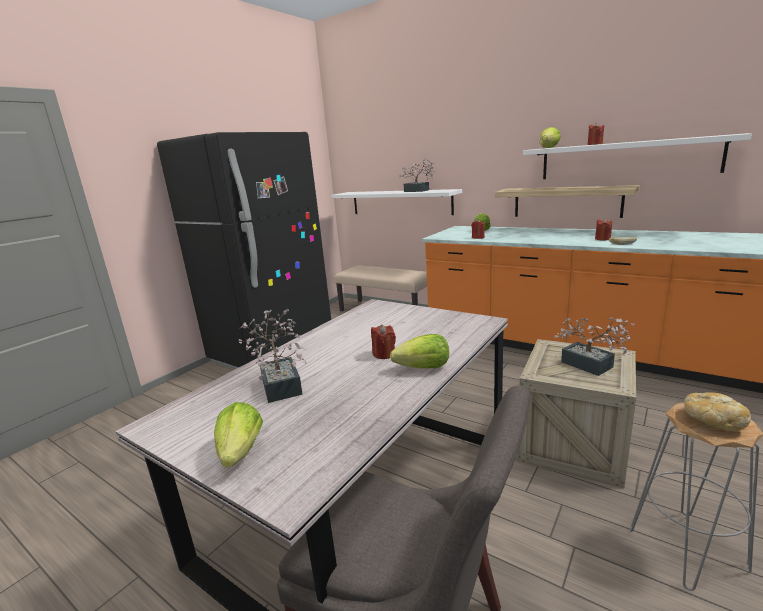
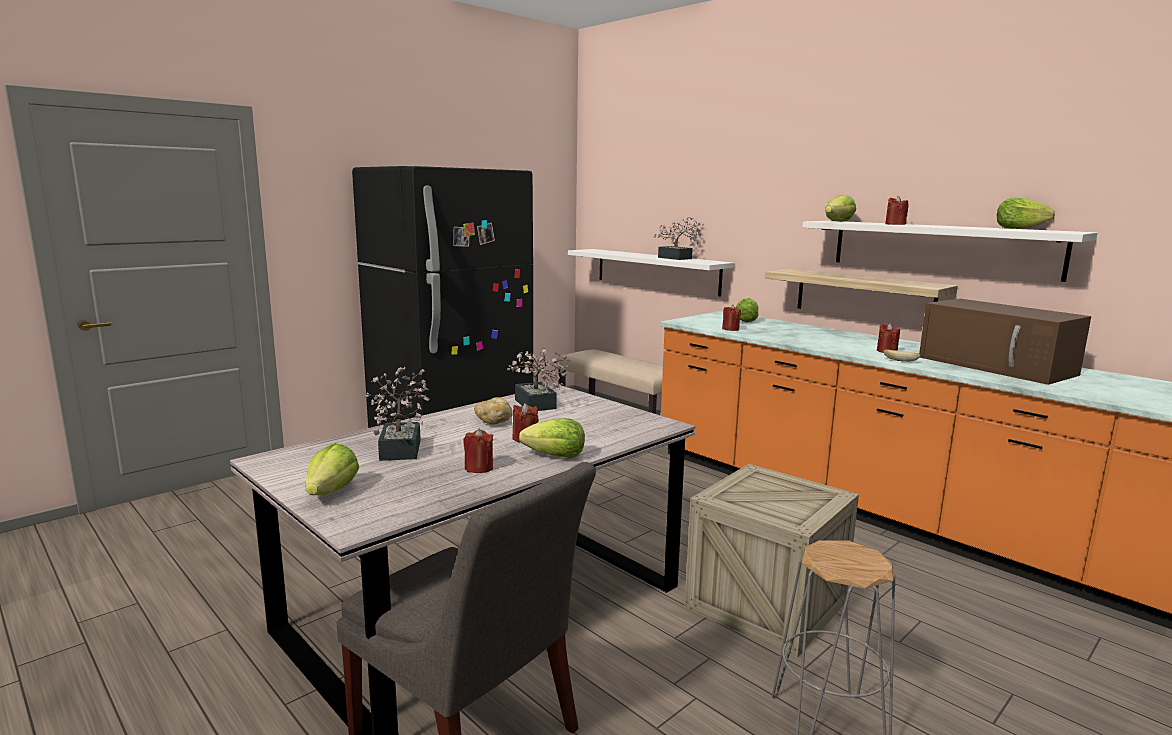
camera: 10 degrees right, 5 degrees down
(366, 394) = (479, 468): none -> red candle
(591, 366) = (786, 500): potted plant -> potted plant (536, 406)
(688, 239) = (998, 366): none -> brown microwave
(689, 137) = (1019, 229): none -> lettuce
(711, 421) = (843, 559): bread -> bread (494, 421)

